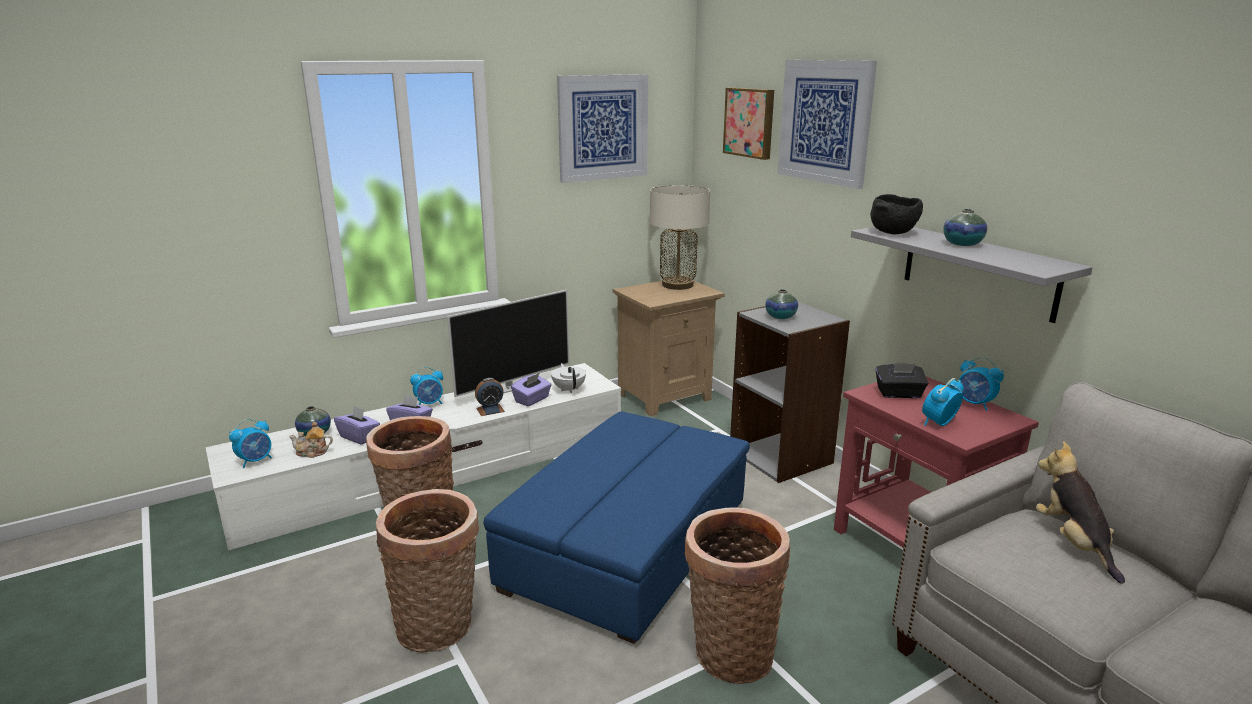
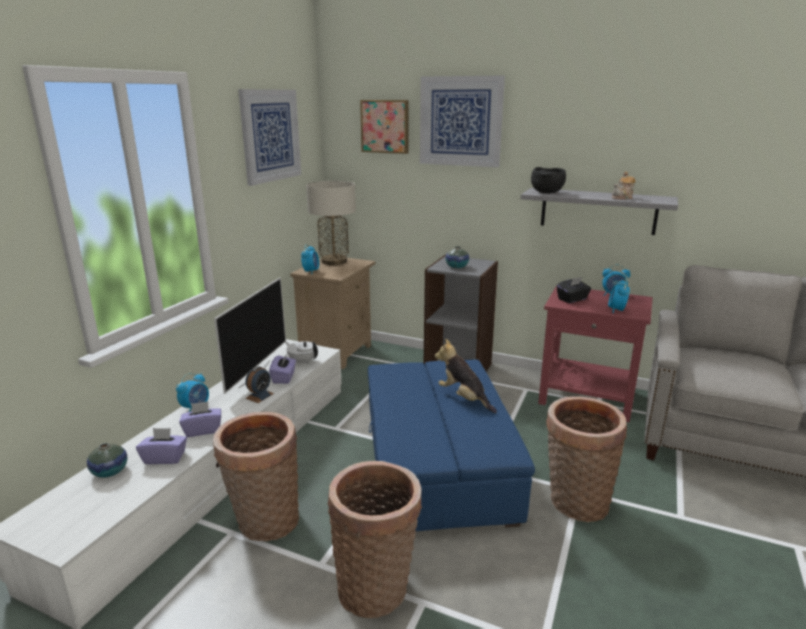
camera: 35 degrees left, 0 degrees up
(256, 461) = (76, 520): alarm clock -> alarm clock (311, 271)
(312, 452) = (133, 489): teapot -> teapot (622, 198)
(962, 244) = (595, 194): vase -> none
(1073, 543) = (727, 357): plush toy -> plush toy (463, 398)

